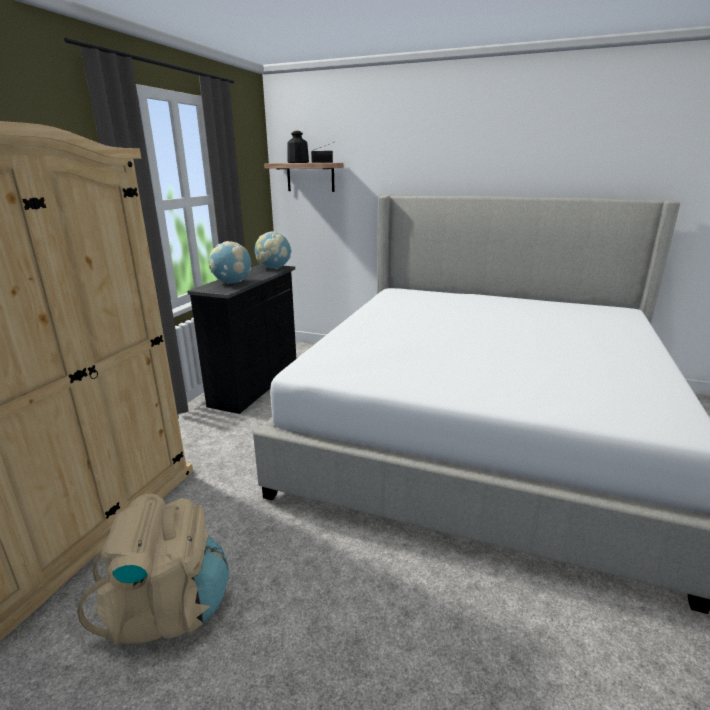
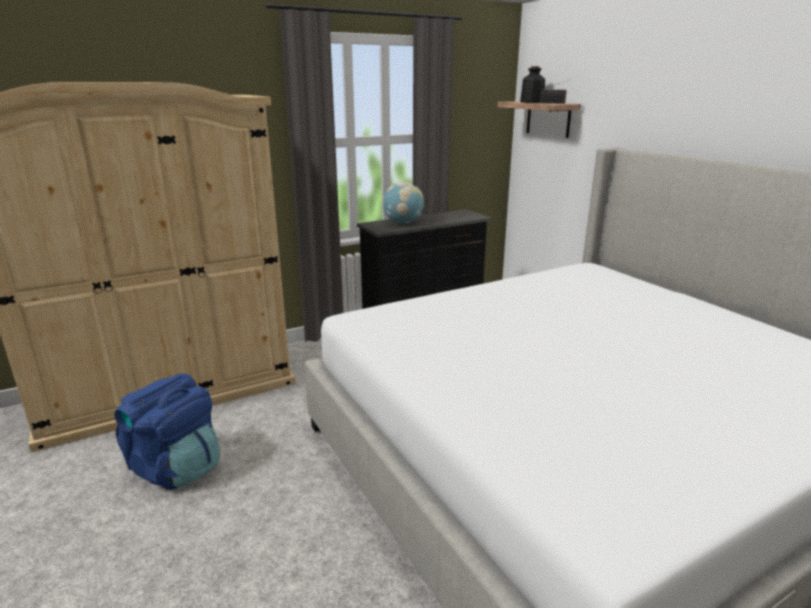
camera: 40 degrees right, 0 degrees up
(168, 609) = (176, 467): beige backpack -> blue backpack
(274, 268) = (467, 216): globe -> none

